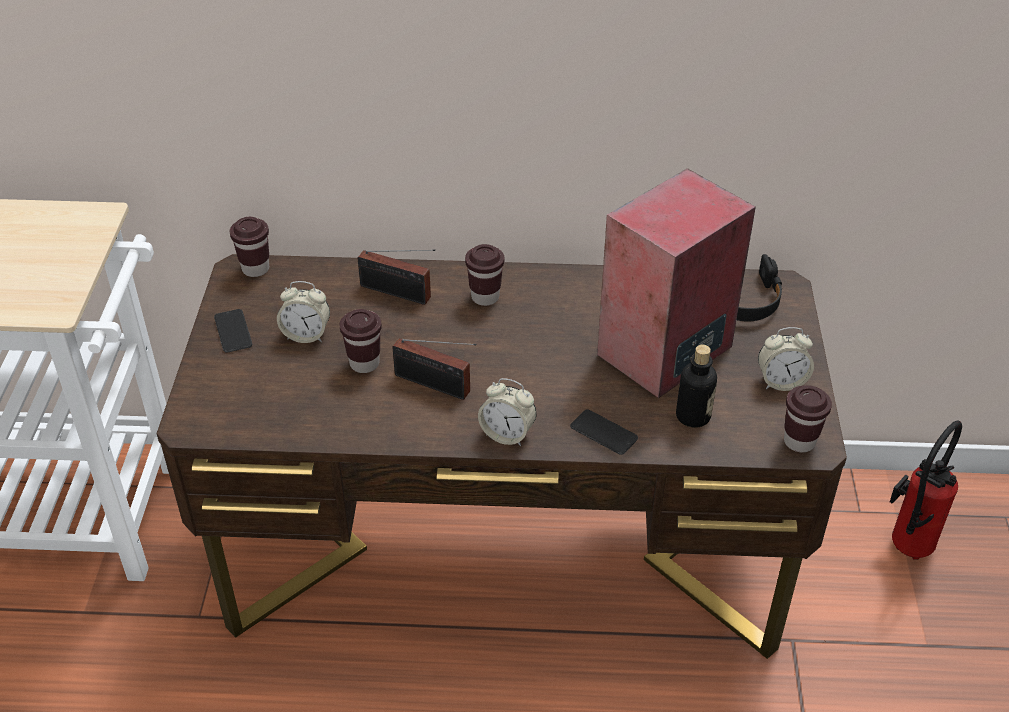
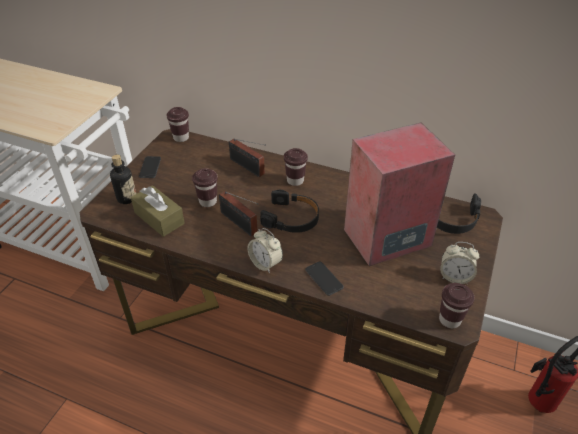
camera: 20 degrees right, 0 degrees up
(300, 409) = (159, 218): none -> brown tissue box
(306, 335) = (186, 178): alarm clock -> none
(510, 357) = (291, 218): none -> black headphones
(693, 416) = (385, 283): bottle -> bottle (127, 198)

